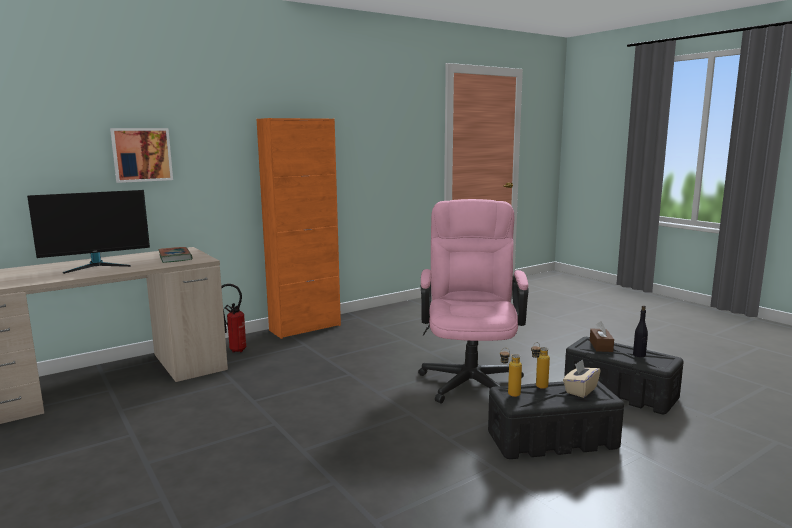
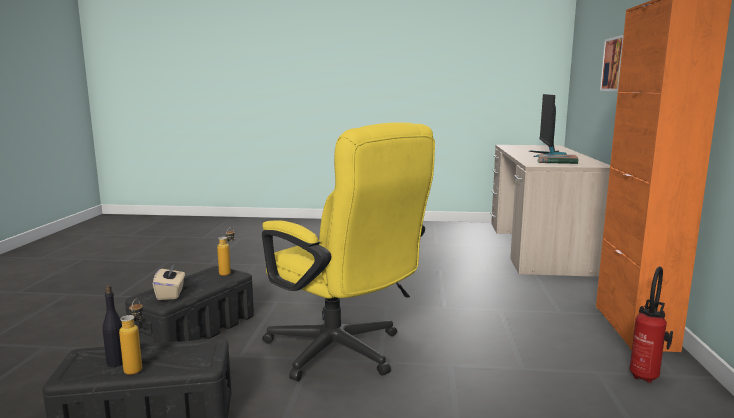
camera: 130 degrees right, 0 degrees up
(235, 350) = (572, 284): fire extinguisher -> fire extinguisher (646, 376)
(471, 378) = (343, 353): pink office chair -> yellow office chair
(538, 387) = (211, 284): bottle -> bottle (137, 367)
(601, 346) = (180, 358): brown tissue box -> none

